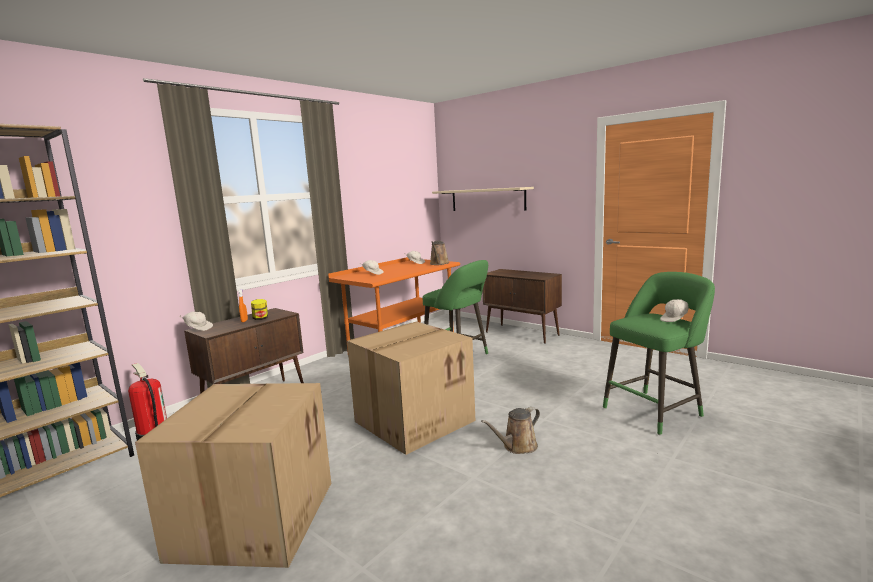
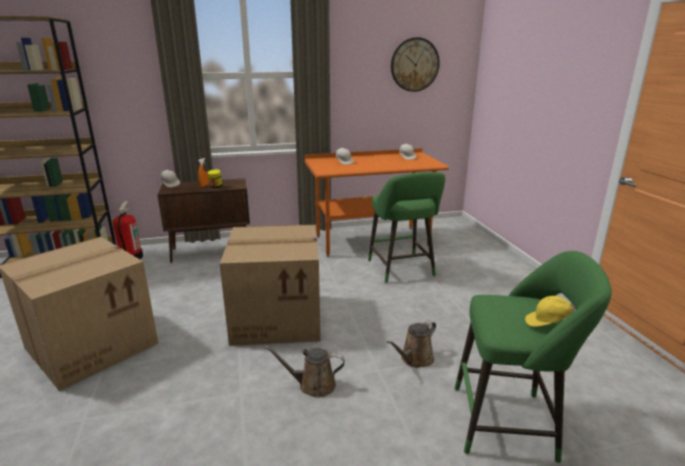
camera: 35 degrees right, 10 degrees up
(397, 183) = (414, 65): none -> wall clock
(439, 263) = (423, 163): brown watering can -> brown watering can (415, 359)
(487, 199) = (515, 94): beige shelf -> none
(522, 334) = (506, 265): brown cabinet -> none
(675, 319) = (548, 323): white cap -> yellow cap

